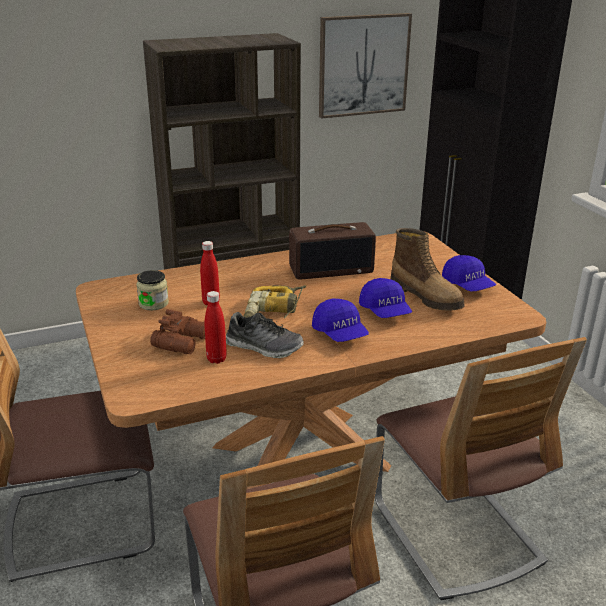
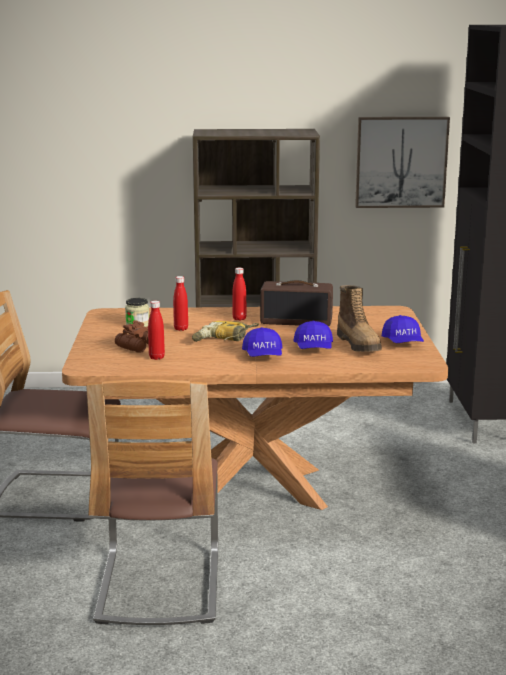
camera: 20 degrees right, 10 degrees down
(264, 347) = (197, 356): shoe -> none
(266, 275) = (239, 318): none -> red bottle
(456, 531) = (351, 555): chair -> none

